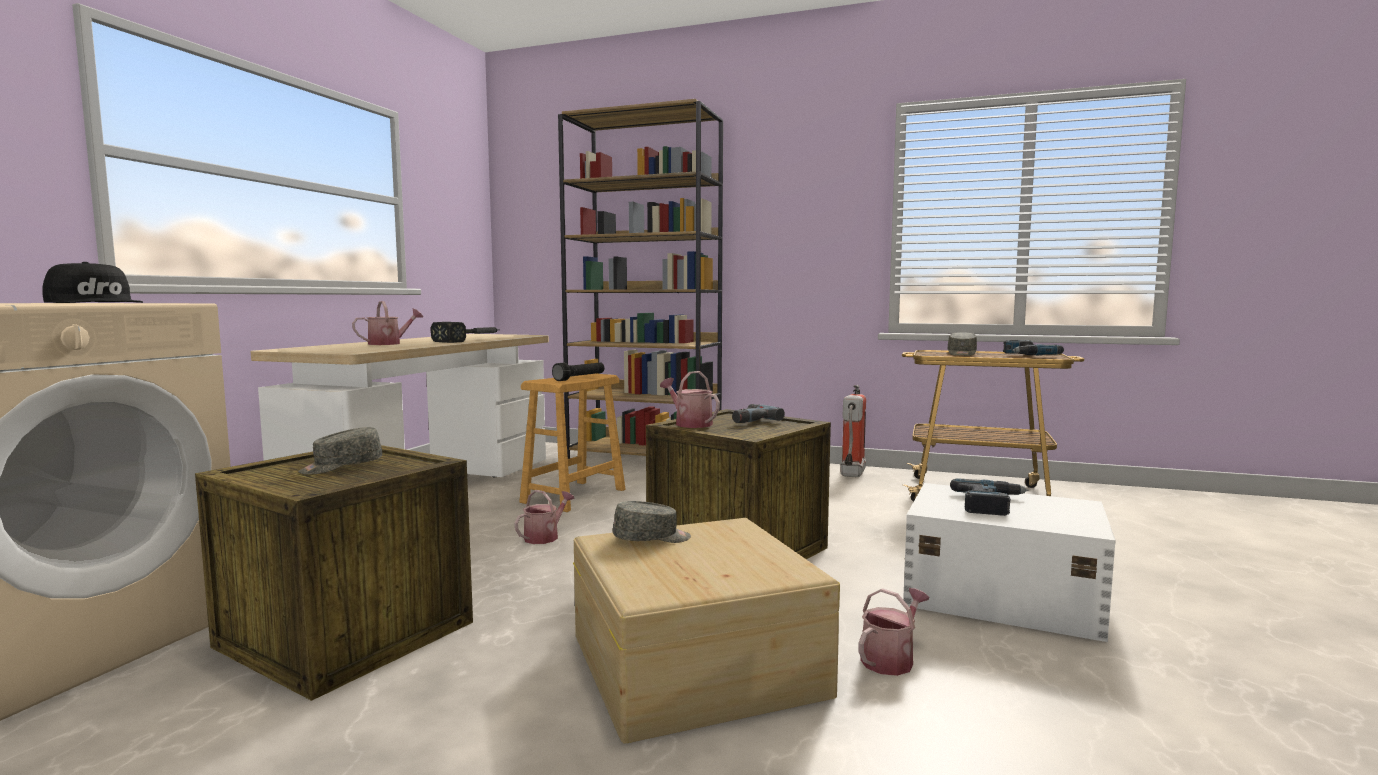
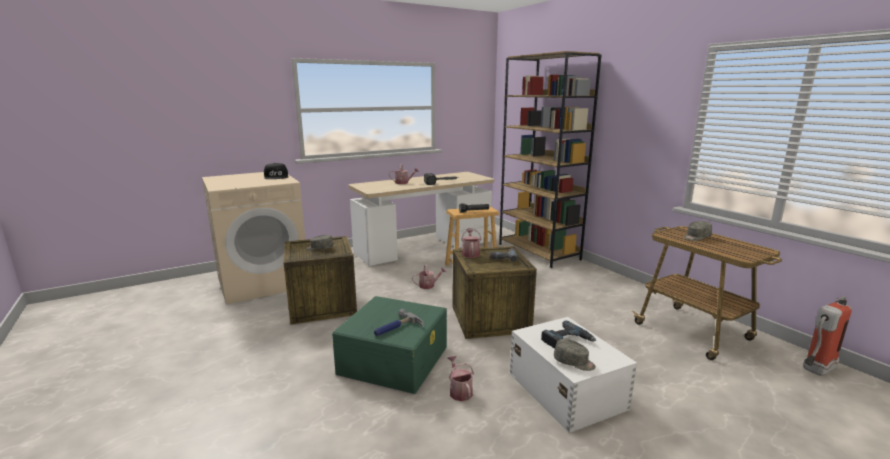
camera: 40 degrees right, 10 degrees up
(652, 539) = (393, 306): grey cap -> grey cap (574, 362)
(695, 662) = (394, 359): beige storage box -> green storage box
(743, 565) = (397, 329): none -> hammer
(851, 475) = (634, 294): fire extinguisher -> fire extinguisher (815, 371)
(891, 659) = (459, 391): watering can -> watering can turned 105 degrees counterclockwise
(1025, 355) = (734, 249): power drill -> none

